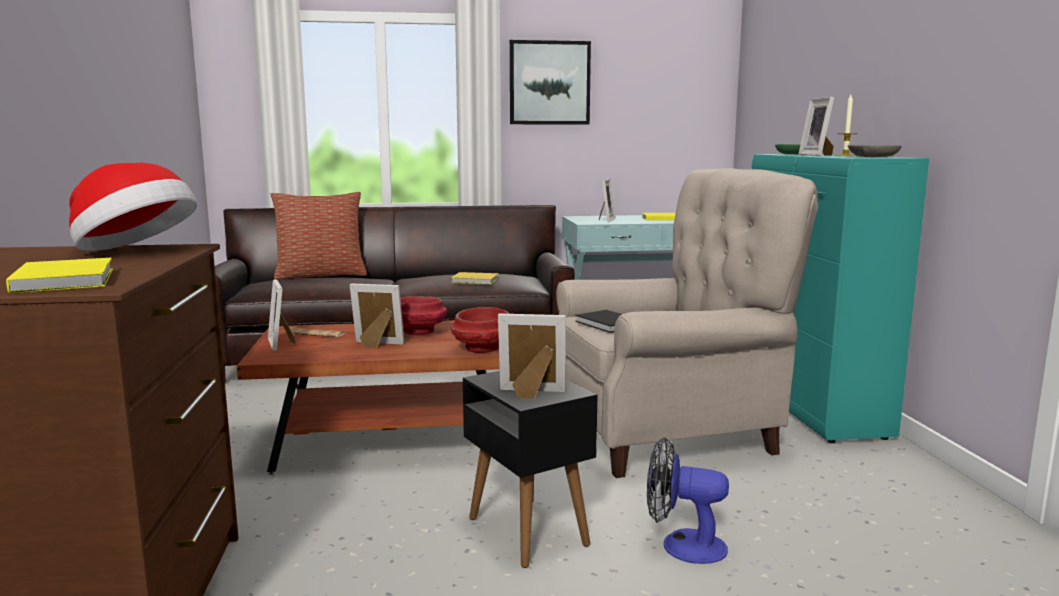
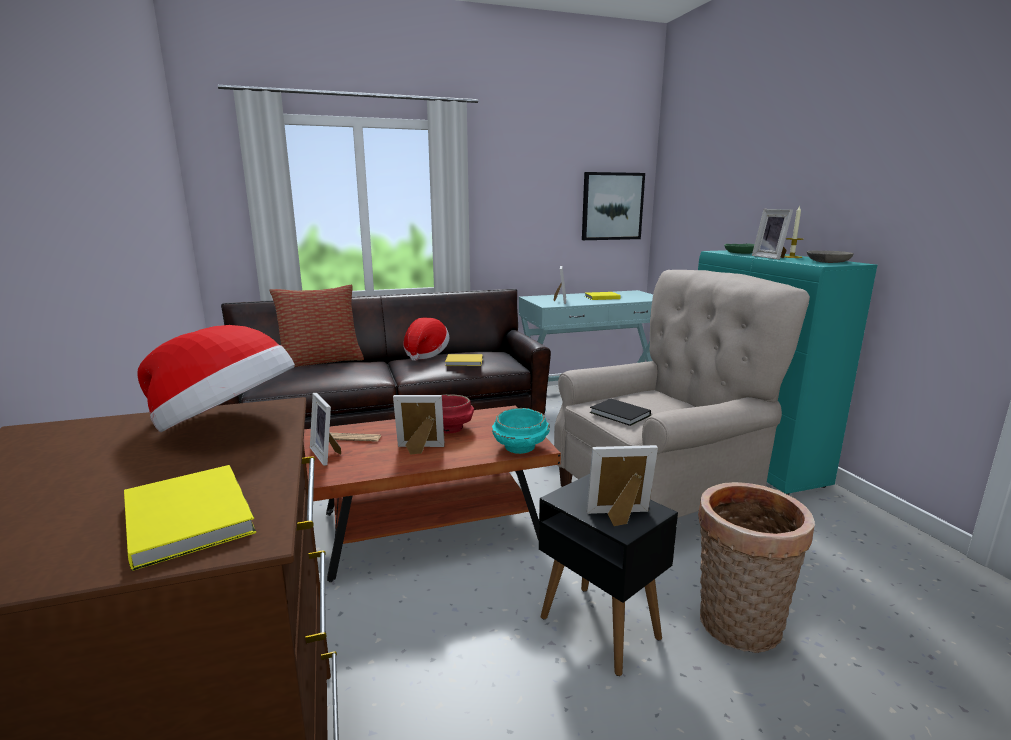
camera: 10 degrees left, 5 degrees up
(437, 273) = (425, 354): none -> hat
(483, 349) = (520, 447): red bowl -> turquoise bowl
(549, 83) = (507, 183): picture -> picture (612, 206)
(682, 545) = (737, 628): fan -> basket

